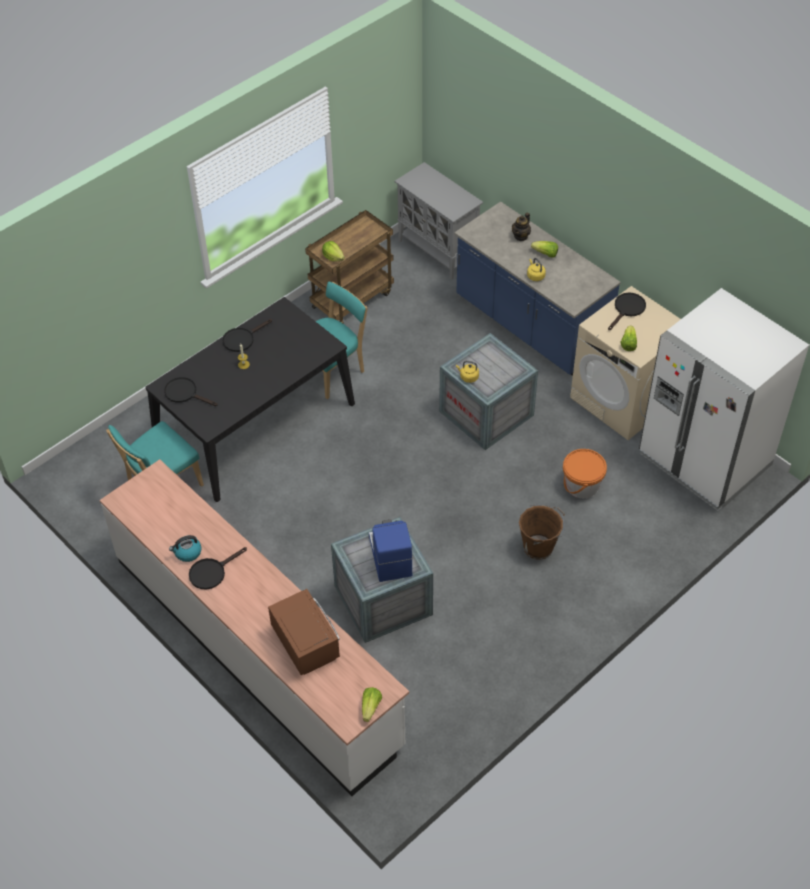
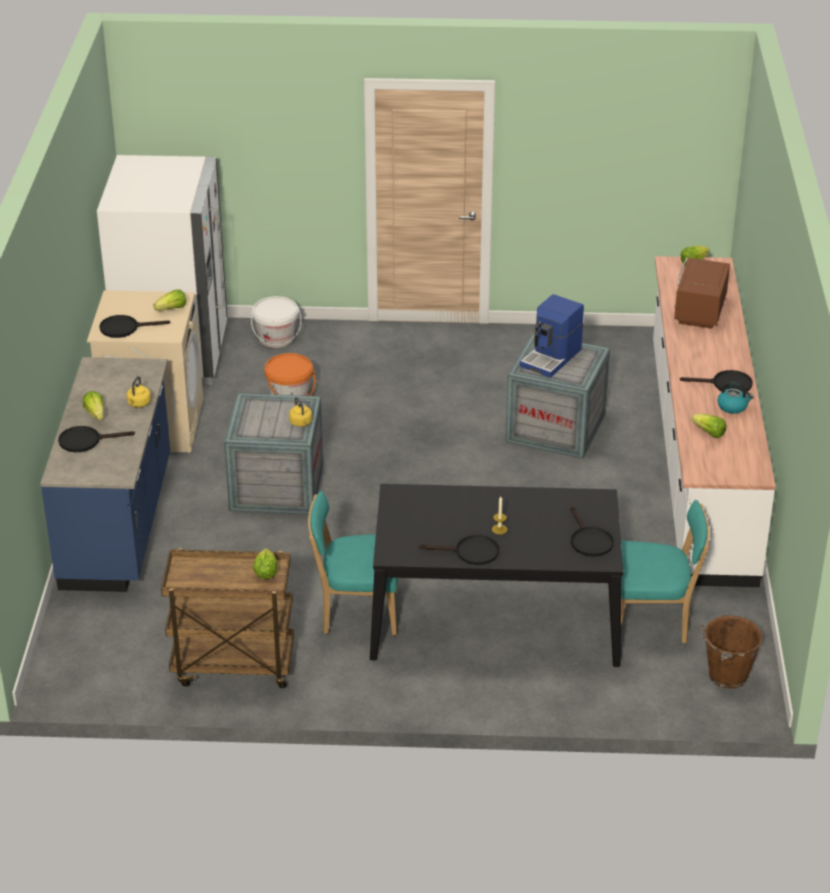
camera: 135 degrees left, 15 degrees down
(182, 514) = (709, 433): none -> lettuce
(438, 252) = (71, 651): grey cabinet -> none
(521, 236) = (86, 441): teapot -> black frying pan
(539, 546) = (386, 385): brown bucket -> brown bucket (726, 675)
(669, 529) = (276, 338): none -> white bucket

